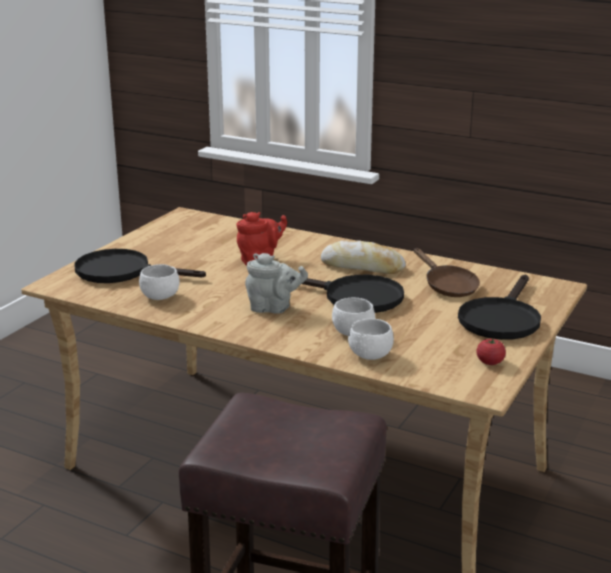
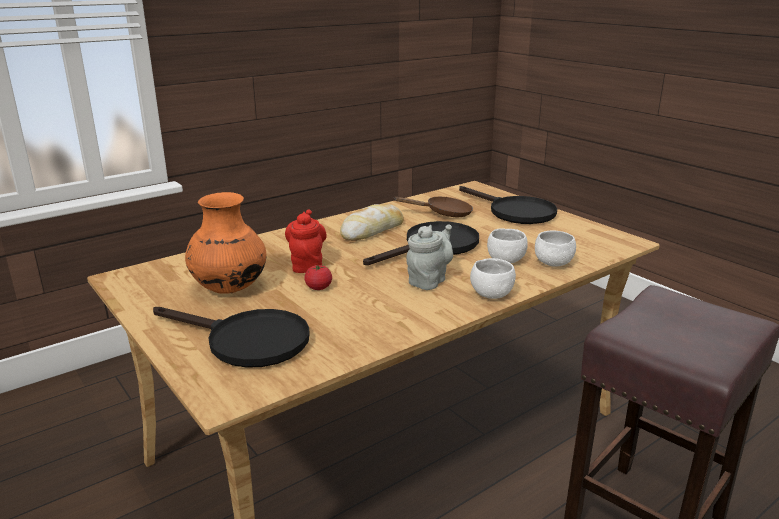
camera: 65 degrees left, 0 degrees up
(123, 272) = (246, 341): black frying pan -> black frying pan turned 105 degrees counterclockwise
(160, 296) = (345, 330): white bowl -> white bowl (491, 294)
(195, 247) = (229, 288): none -> orange vase
(490, 362) = (584, 230): tomato -> tomato (318, 287)

